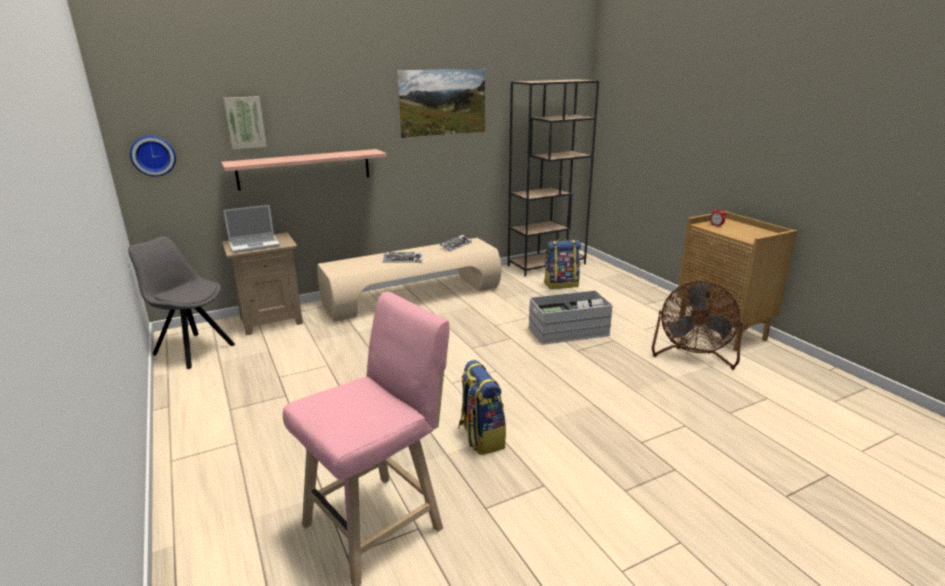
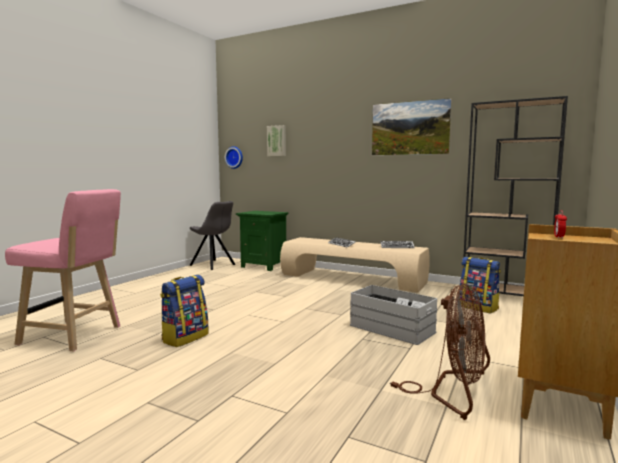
camera: 55 degrees right, 15 degrees down
(193, 350) = (213, 265): grey chair -> grey chair turned 135 degrees clockwise
(255, 245) = (258, 212): laptop -> none
(272, 321) = (263, 266): beige nightstand -> green nightstand
(304, 169) = (305, 172): shelf -> none
(690, 355) = (451, 390): brown fan -> brown fan turned 135 degrees counterclockwise

